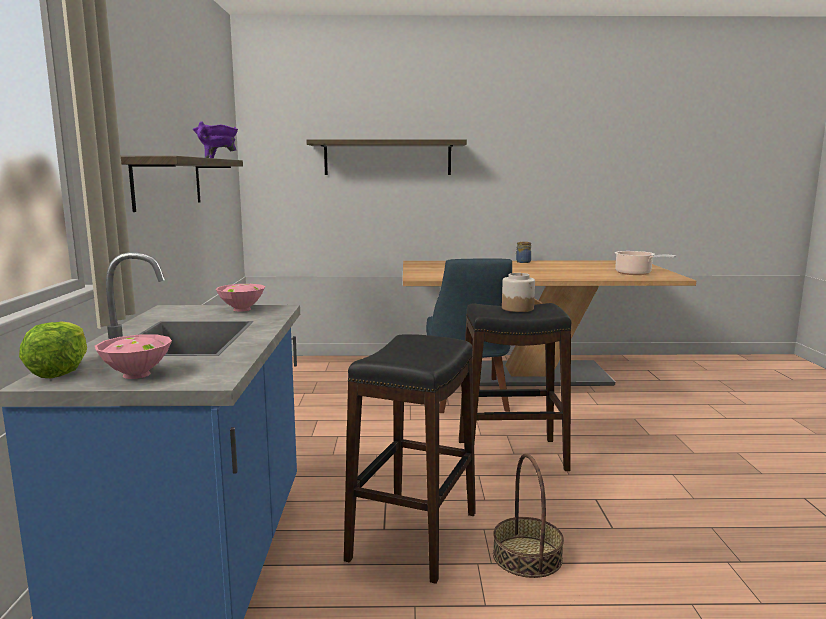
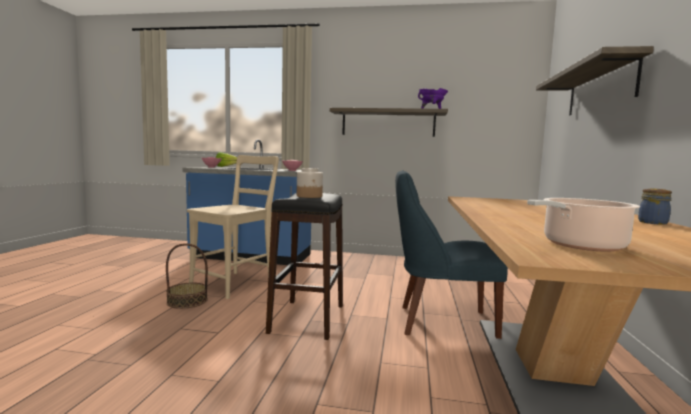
camera: 100 degrees right, 5 degrees down
(413, 535) = (235, 283): black stool -> beige chair

